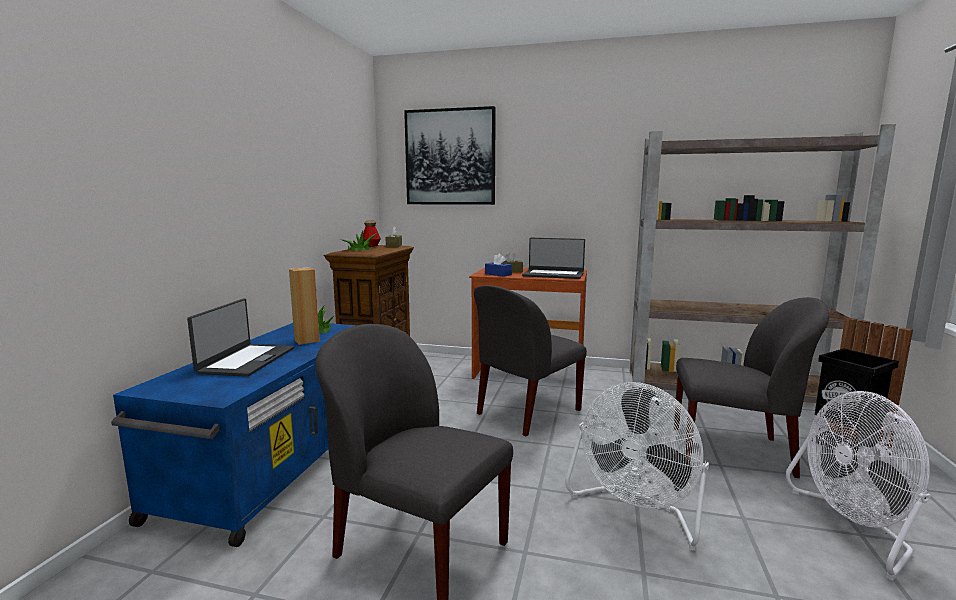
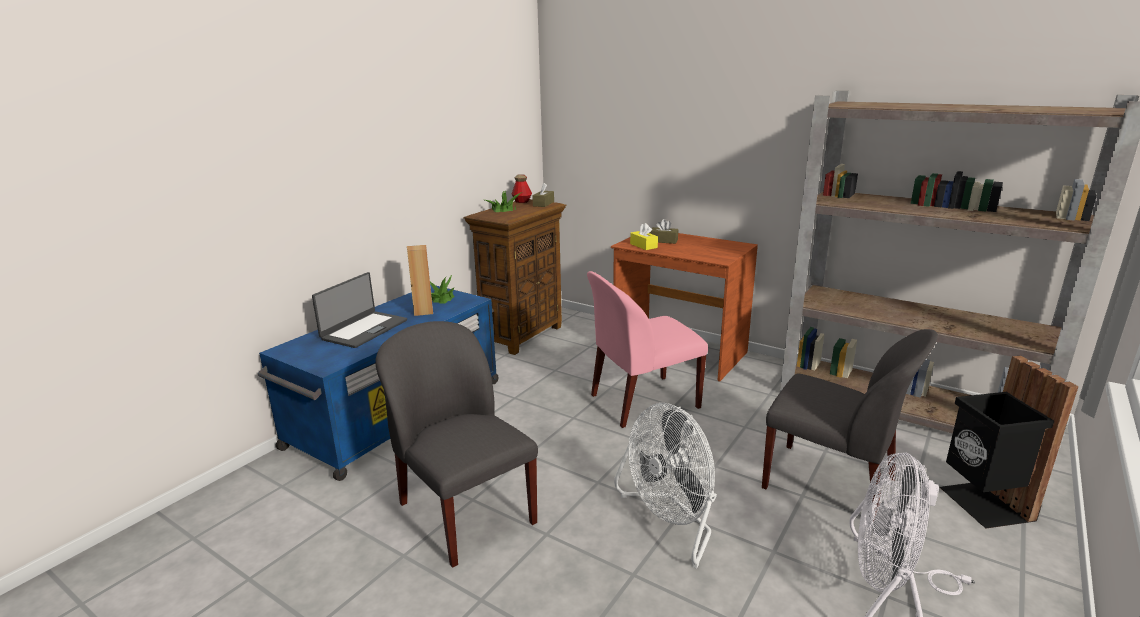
camera: 20 degrees right, 10 degrees up
(450, 157) = (613, 101): picture -> none
(498, 274) = (643, 246): blue tissue box -> yellow tissue box
(526, 413) = (642, 402): grey chair -> pink chair
(553, 275) = (704, 251): laptop -> none

